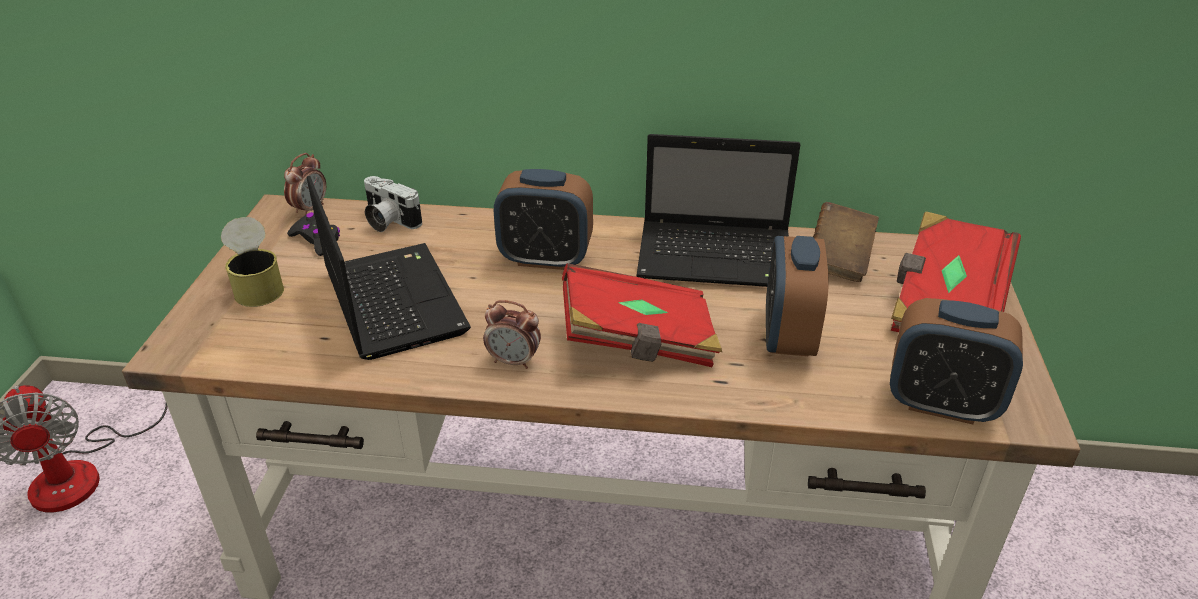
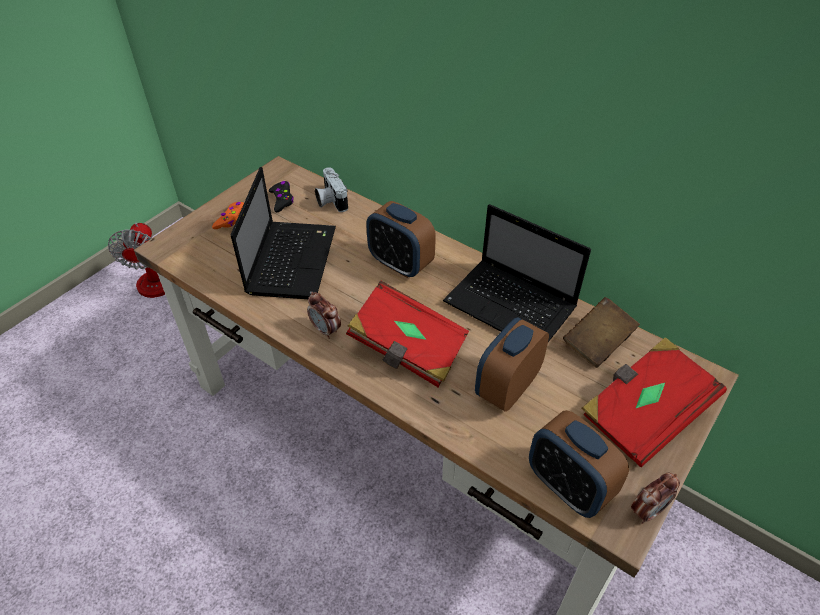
camera: 30 degrees right, 10 degrees up
(257, 284) = (231, 219): can -> orange game controller
(310, 209) = (294, 176): alarm clock -> alarm clock (647, 511)

